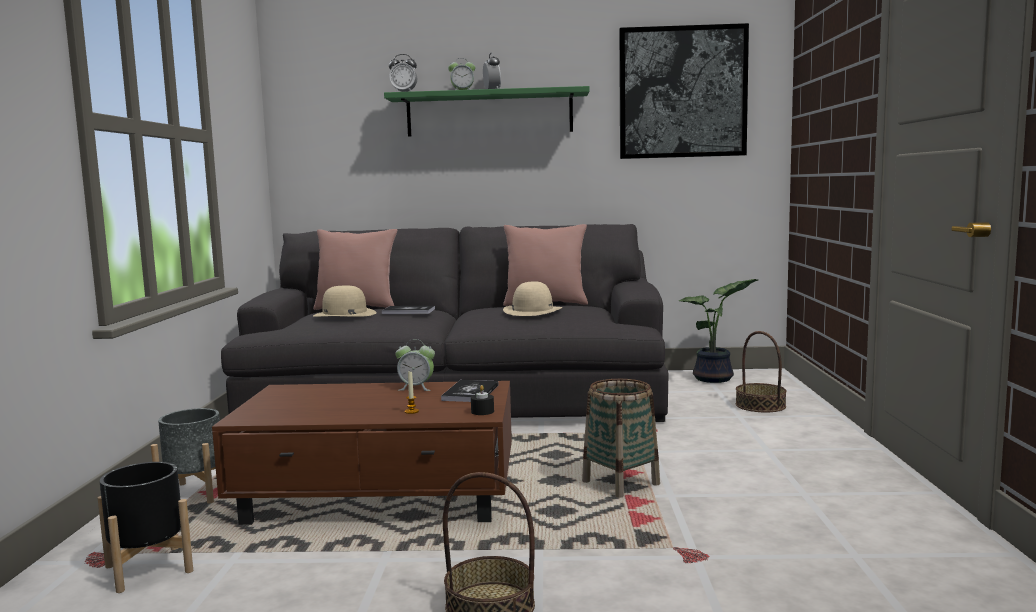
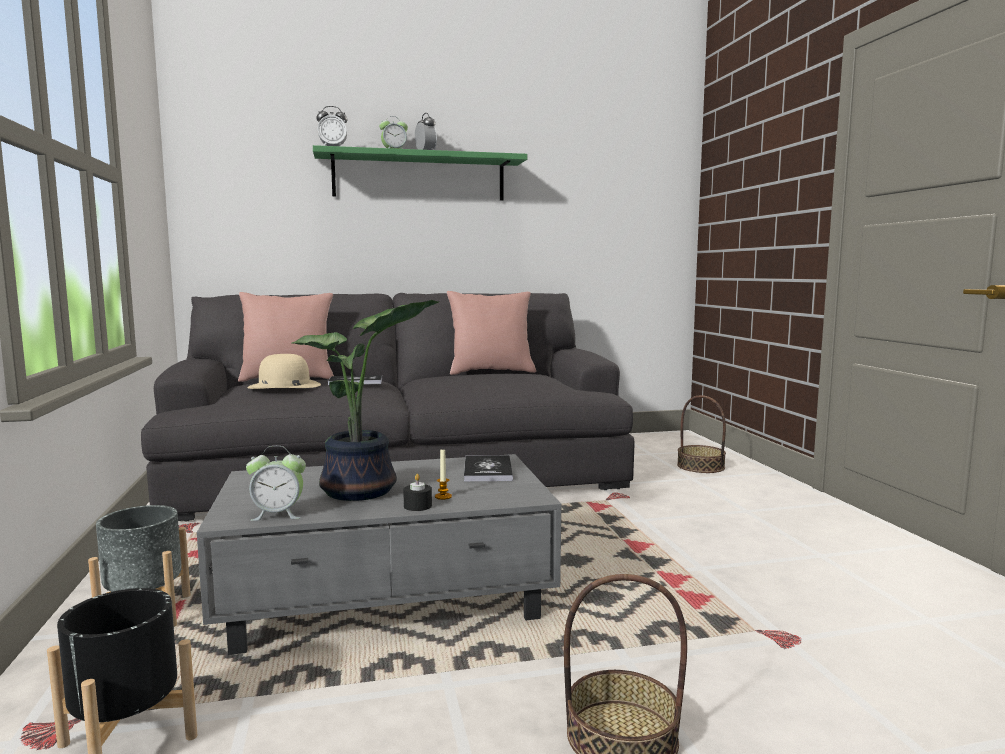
camera: 15 degrees left, 0 degrees up
(381, 495) = (390, 596): brown coffee table -> grey coffee table
(416, 388) = (419, 467): alarm clock -> alarm clock (278, 515)
(482, 411) = (526, 492): black candle -> black candle (417, 506)
(532, 310) = (490, 379): beige hat -> none
(621, 483) = (640, 557): basket -> none
(682, 92) = (606, 168): picture -> none
(715, 379) = (638, 442): potted plant -> potted plant (363, 491)

